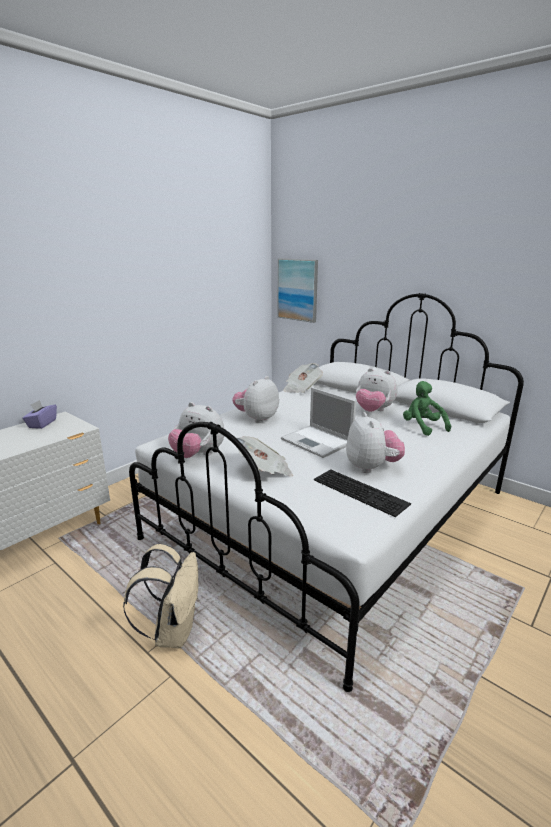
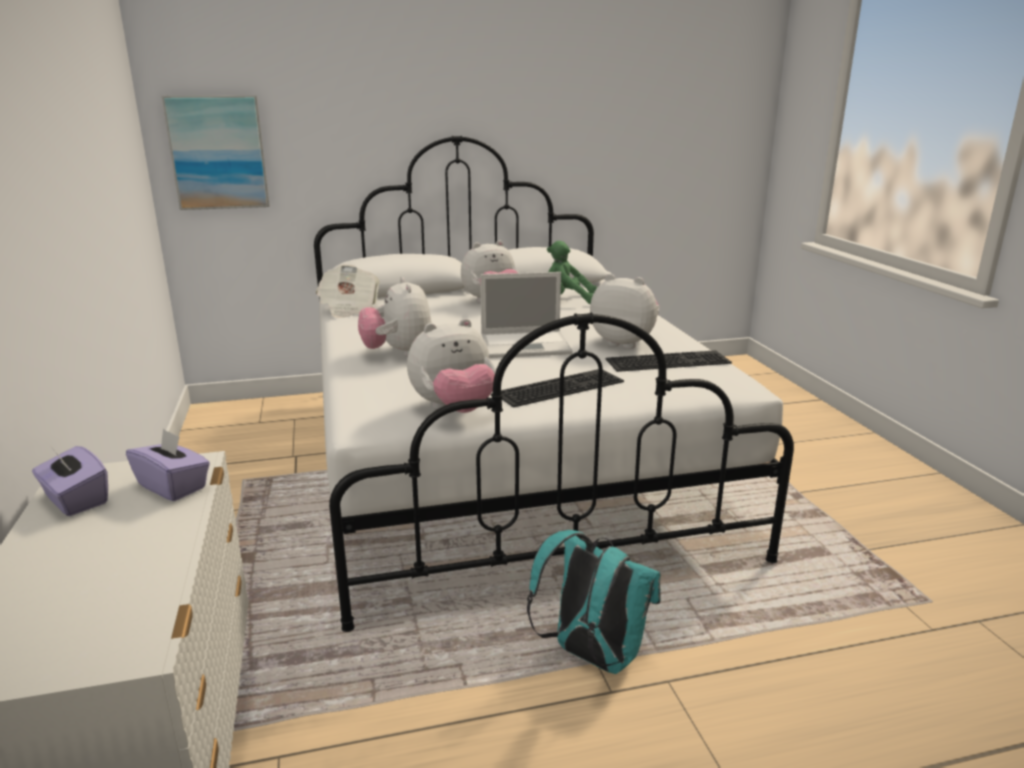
camera: 55 degrees left, 0 degrees up
(60, 432) = (173, 486): none -> purple tissue box
(173, 631) = (591, 656): beige backpack -> turquoise backpack
(264, 470) = (559, 386): newspaper -> keyboard

